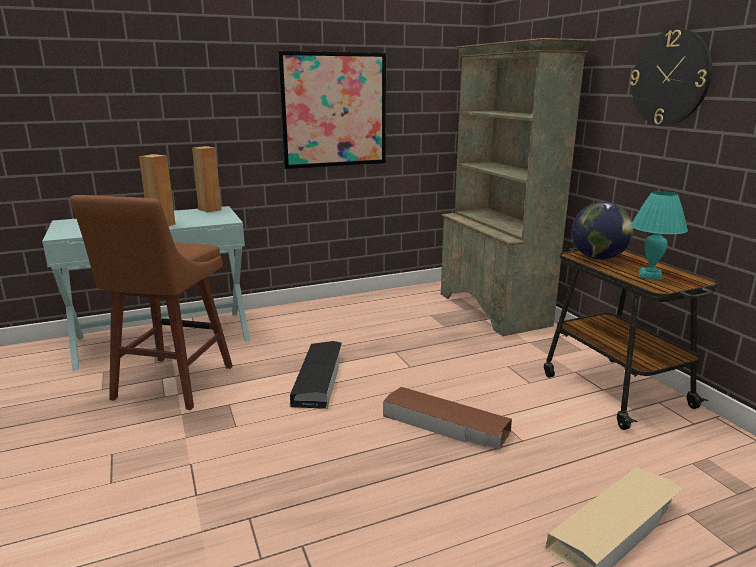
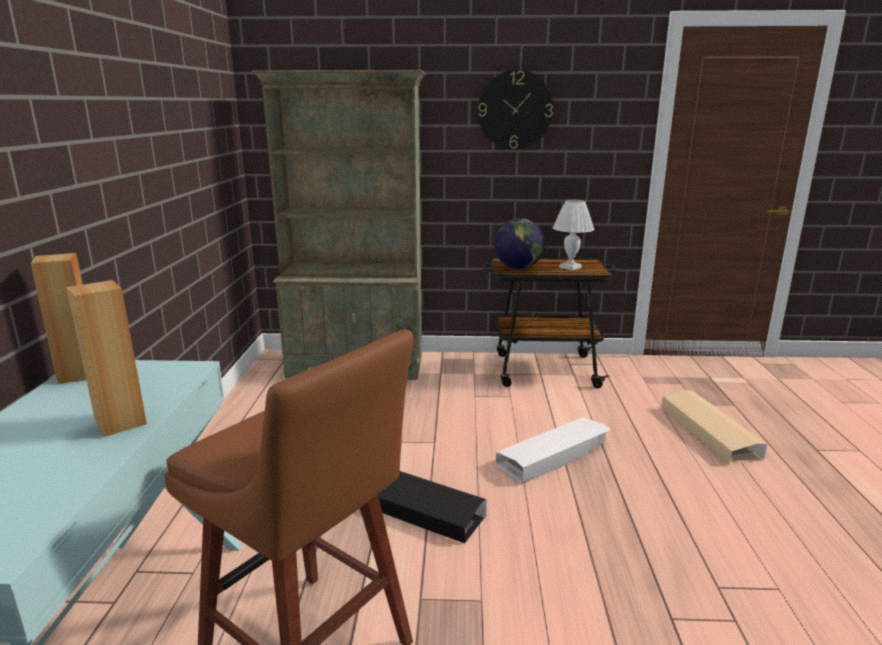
camera: 65 degrees left, 0 degrees up
(334, 110) = (149, 163): picture -> none
(445, 424) = (554, 455): brown storage box -> white storage box
(650, 276) = (571, 267): turquoise table lamp -> white table lamp

